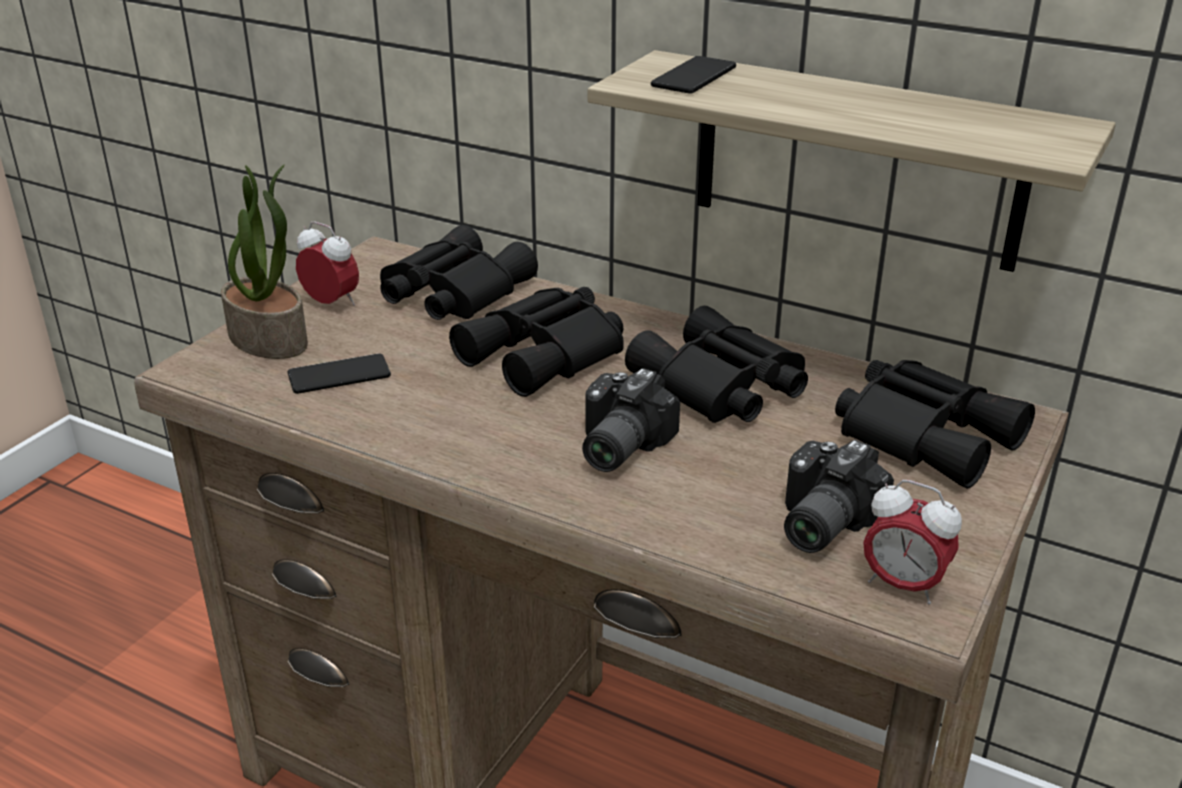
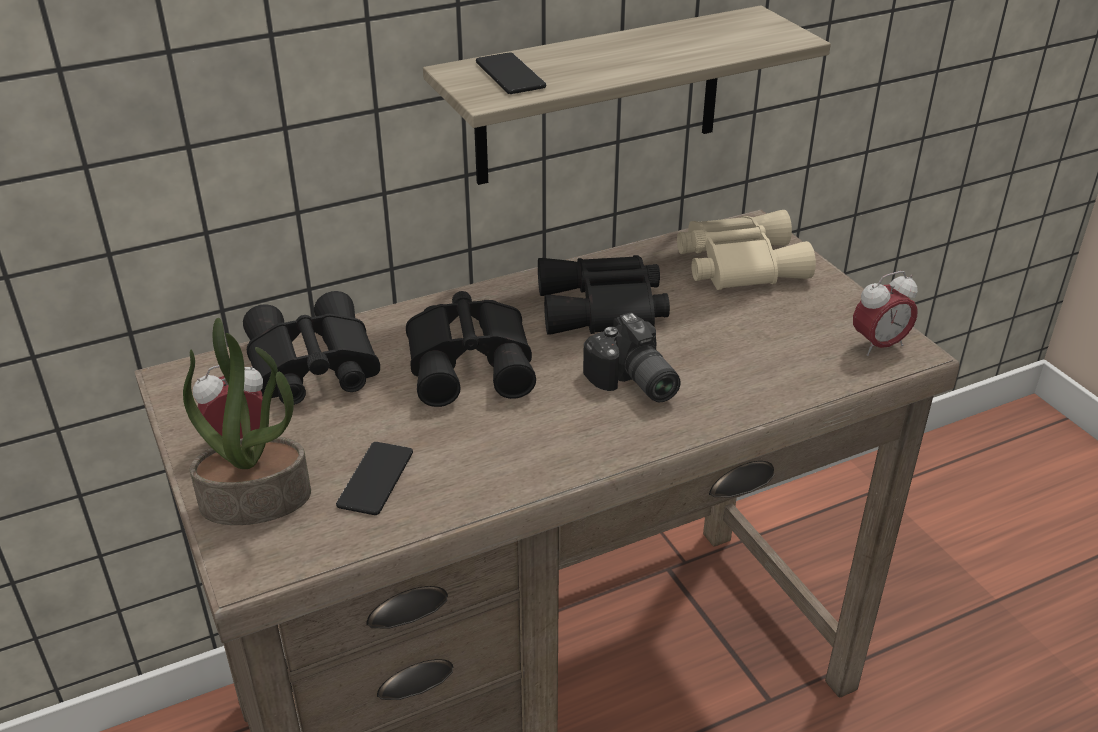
camera: 55 degrees left, 5 degrees up
(818, 522) = (794, 344): camera -> none
(925, 433) = (738, 263): black binoculars -> beige binoculars

